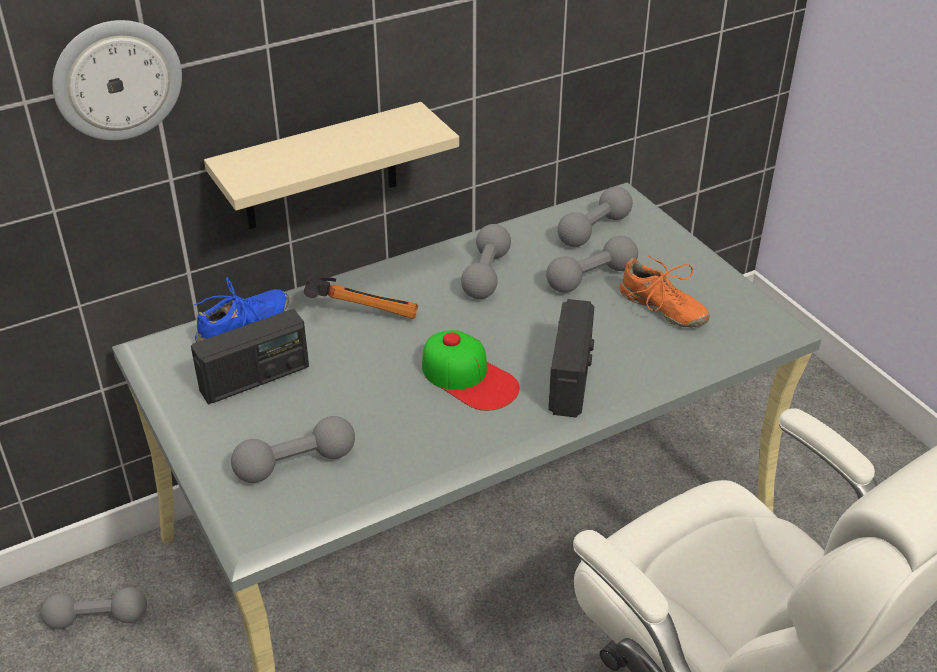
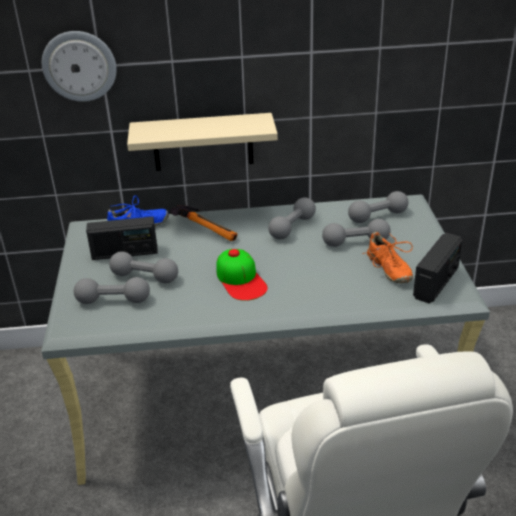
camera: 25 degrees right, 5 degrees down
(97, 619) = (40, 379): grey dumbbell -> grey dumbbell (145, 277)
(571, 379) = (300, 295): radio -> radio (436, 283)

